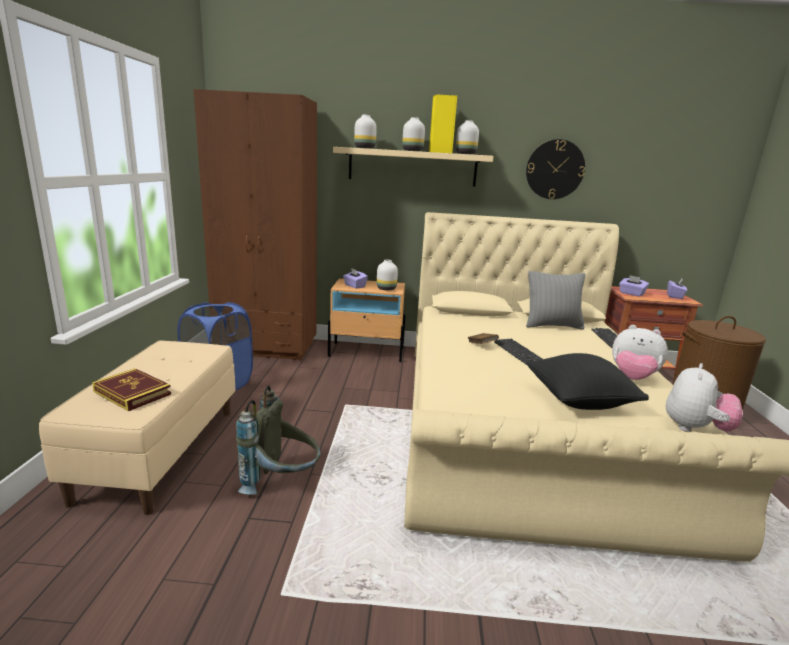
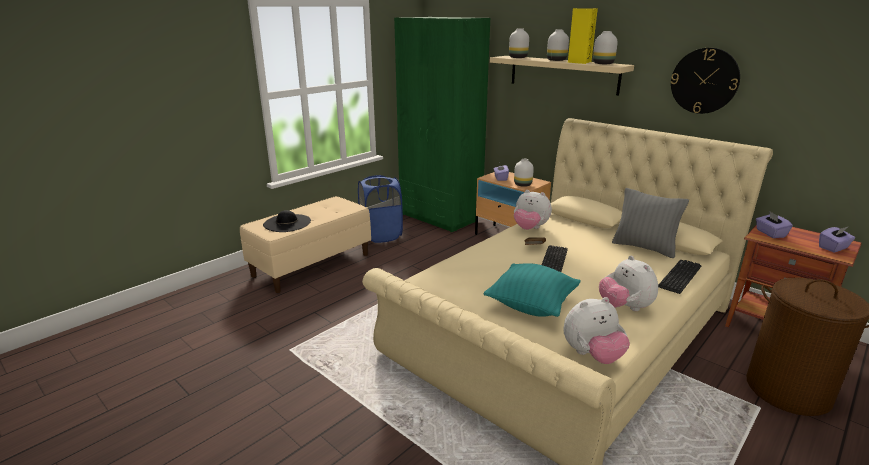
camera: 40 degrees right, 5 degrees up
(132, 393) = (287, 223): book -> black hat
(268, 347) = (440, 217): brown wardrobe -> green wardrobe
(282, 483) = (349, 302): grey backpack -> none
(446, 329) = (530, 228): none -> plush toy
(579, 401) = (531, 306): black pillow -> turquoise pillow

